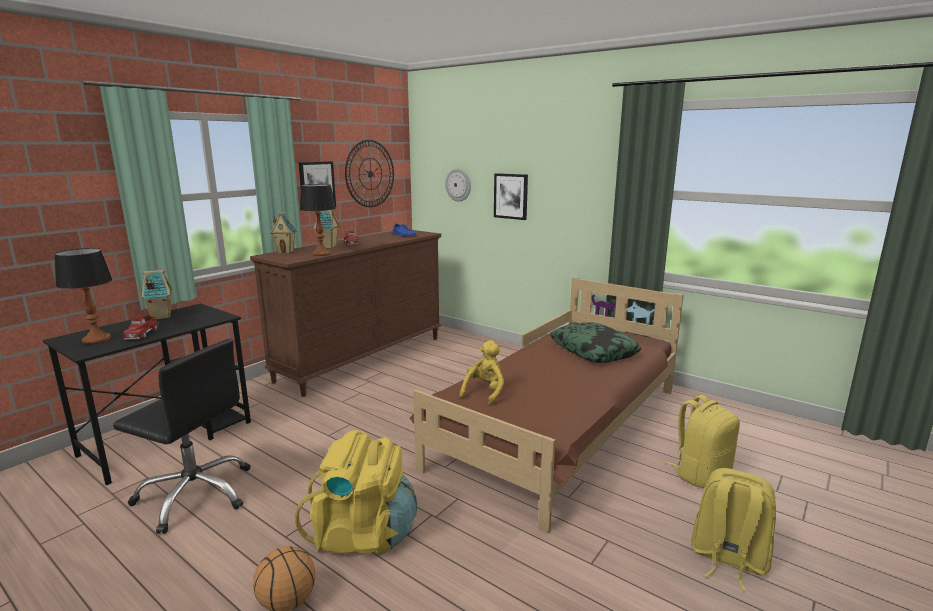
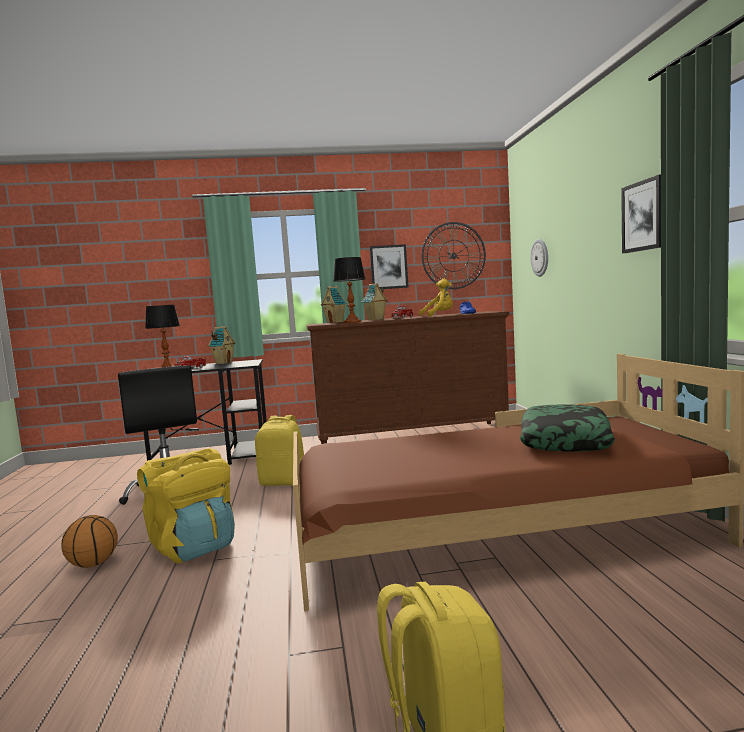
camera: 45 degrees right, 10 degrees down
(485, 392) = (359, 449): yellow plush toy -> yellow plush toy (439, 315)
(511, 196) = (578, 260): picture -> picture (643, 216)
(700, 474) = (600, 647): yellow backpack -> yellow backpack (284, 482)

